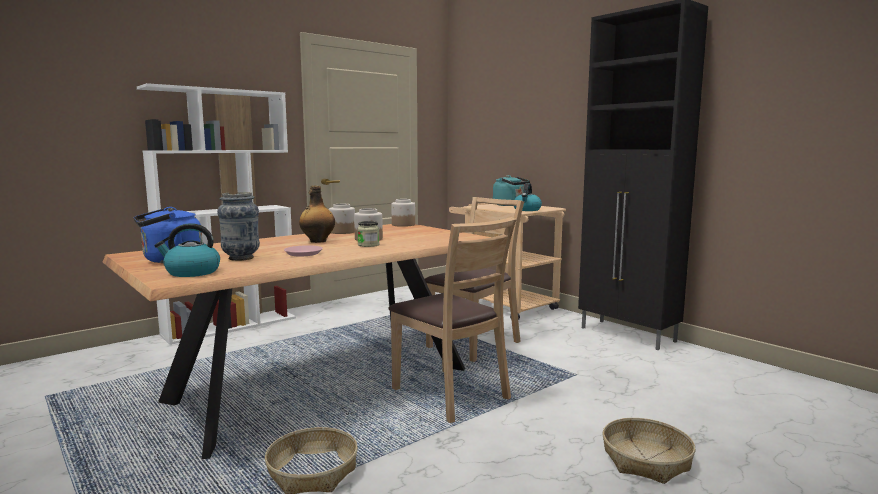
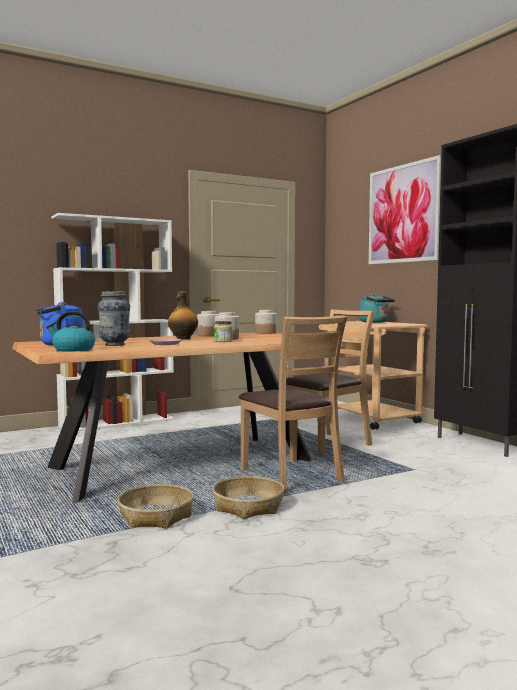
camera: 10 degrees right, 5 degrees down
(527, 210) = (387, 324): kettle -> none
(538, 89) = (403, 214): none -> picture
(646, 460) = (449, 529): basket -> basket (249, 506)

